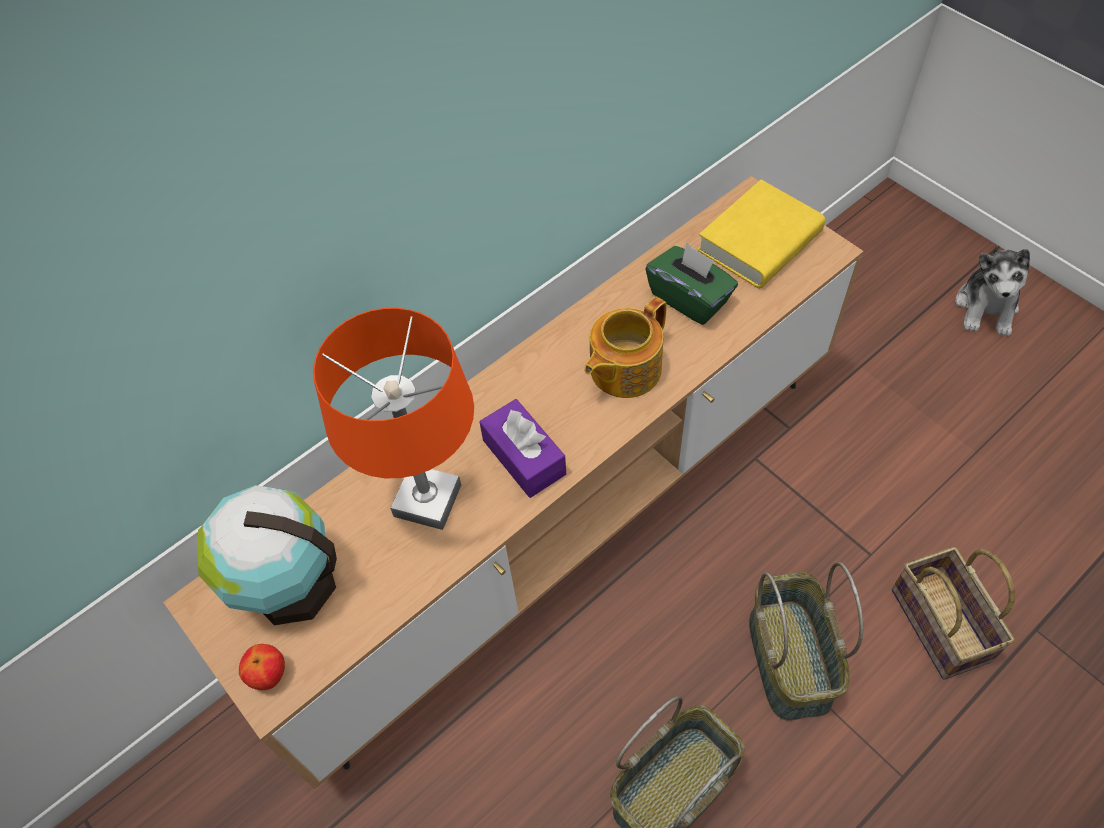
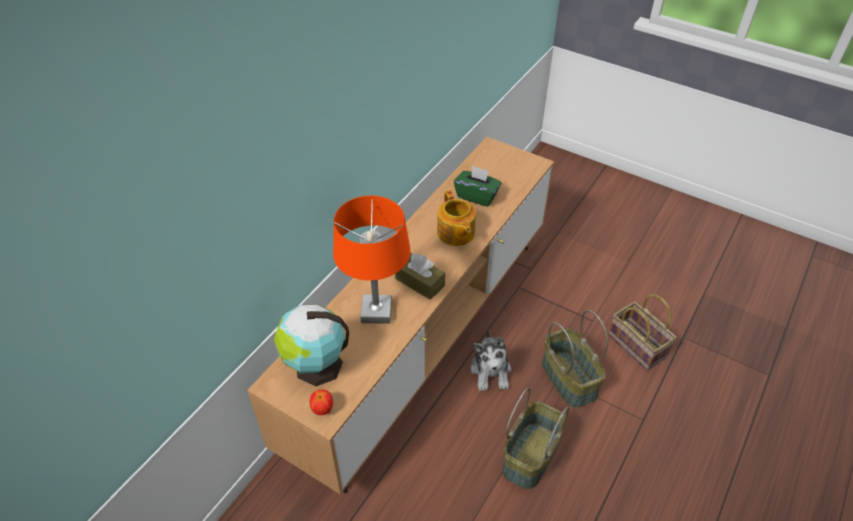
camera: 20 degrees left, 10 degrees down
(524, 457) = (420, 282): purple tissue box -> brown tissue box
(623, 369) = (455, 233): teapot -> teapot turned 45 degrees counterclockwise
(759, 242) = (502, 165): yellow book -> none
(986, 307) = (610, 194): plush toy -> plush toy (491, 371)

